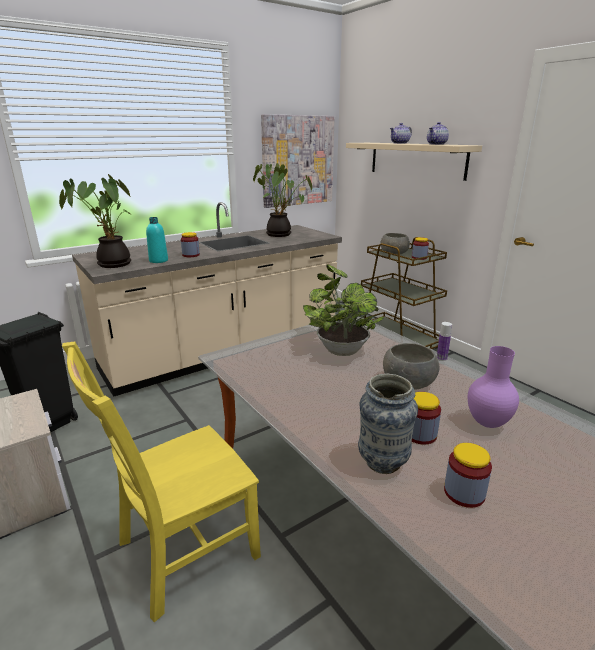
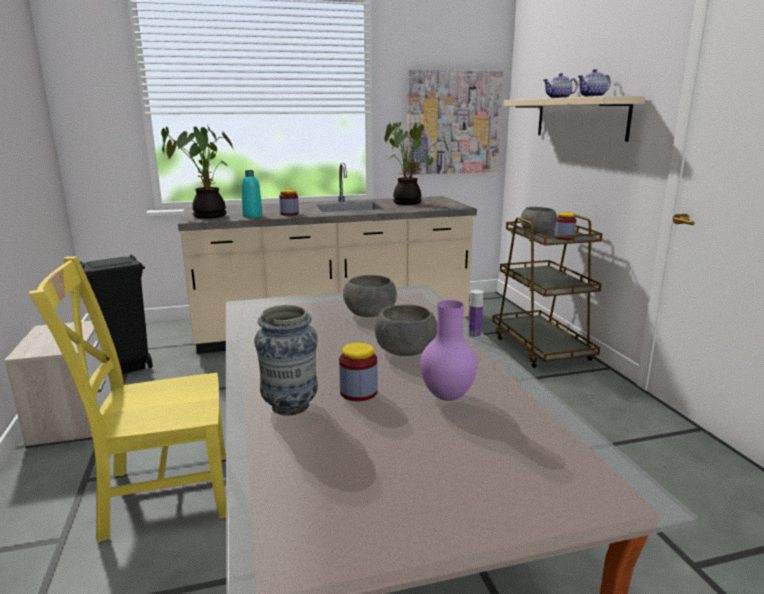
camera: 20 degrees right, 5 degrees down
(340, 349) = (370, 313): potted plant -> grey bowl
(464, 493) = (339, 444): jar -> none

